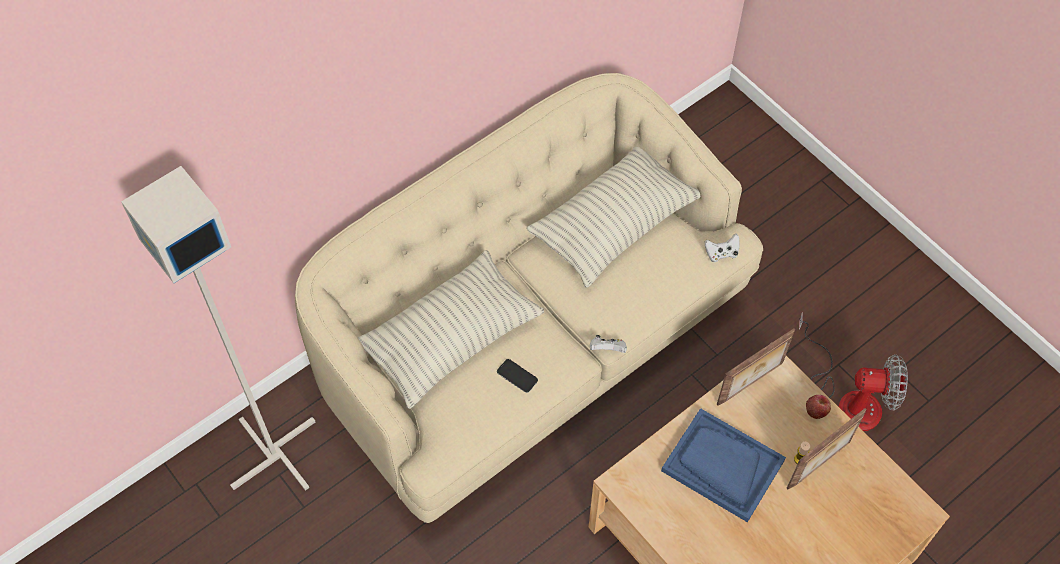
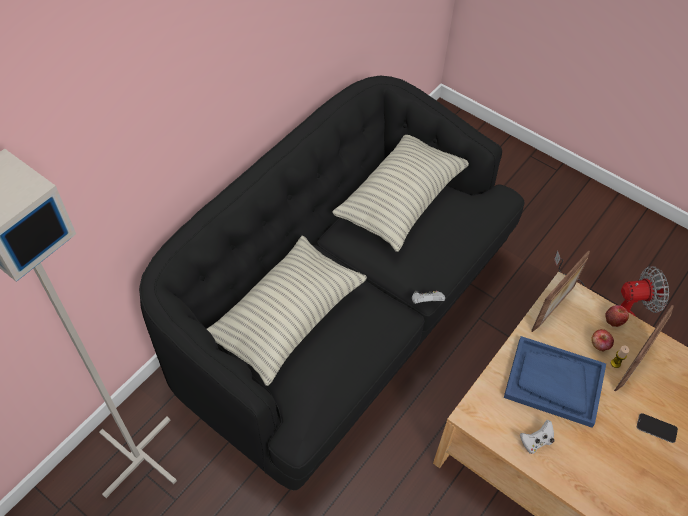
camera: 15 degrees left, 5 degrees down
(517, 376) = (355, 339): phone -> phone (656, 428)
(530, 343) = (341, 318): beige sofa -> black sofa
(721, 253) = (495, 208): white game controller -> white game controller (535, 441)
(788, 435) = (599, 345): none -> apple

